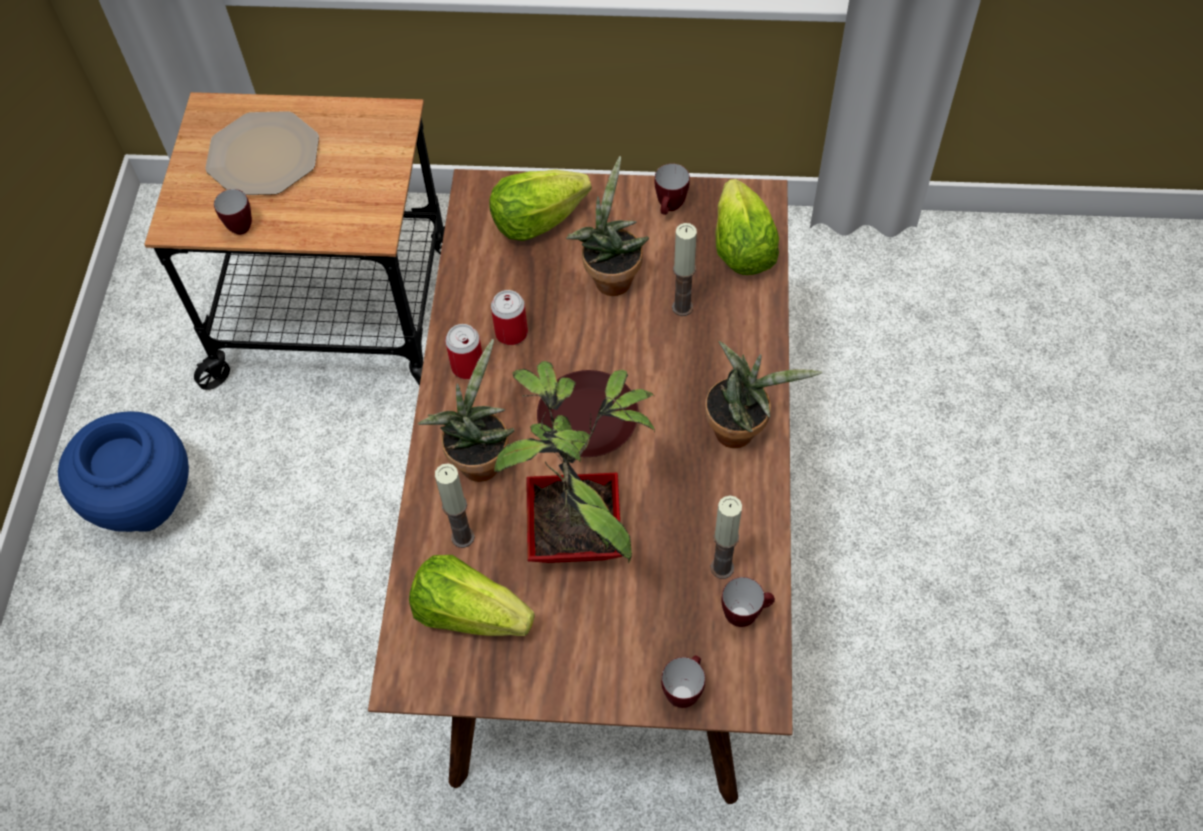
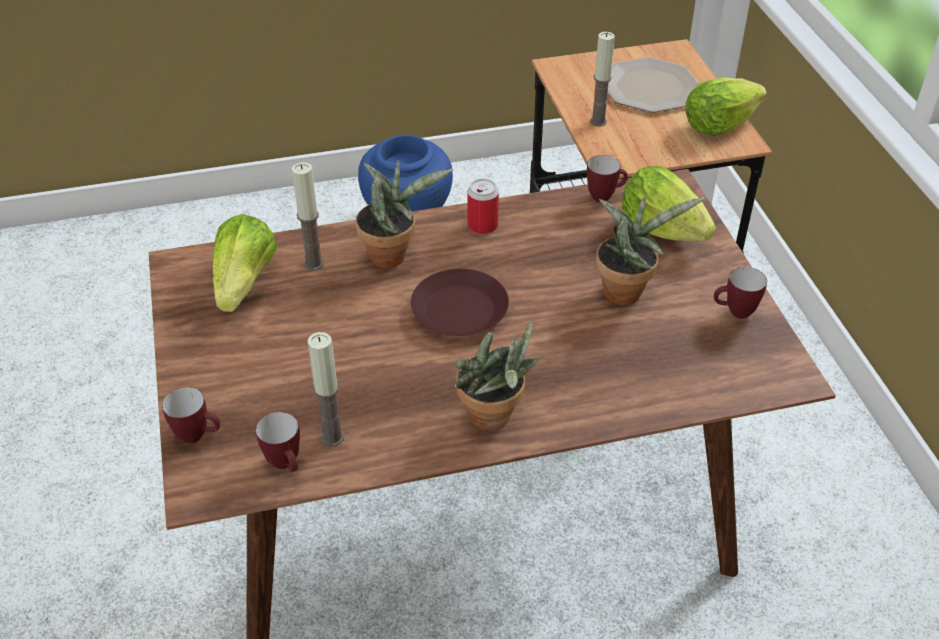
camera: 70 degrees right, 15 degrees down
(241, 224) = (576, 95): mug -> mug (605, 196)
(511, 333) = (530, 243): can -> none
(580, 537) = (335, 333): potted plant -> none
(682, 307) = (618, 347): candle -> candle (598, 121)
(741, 249) = (717, 376): lettuce -> lettuce (718, 125)

